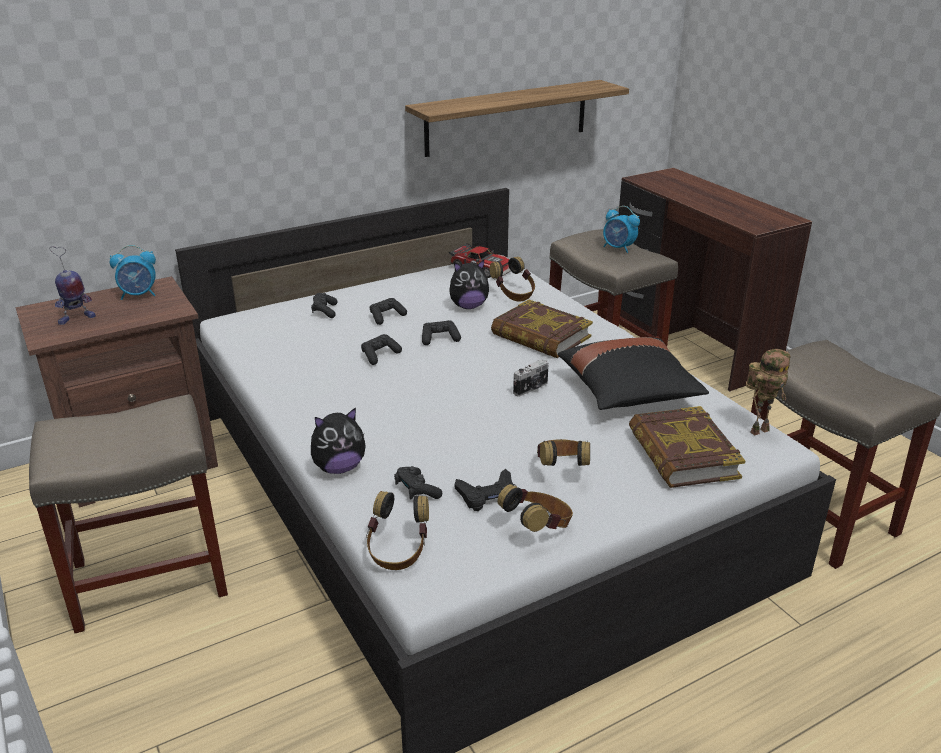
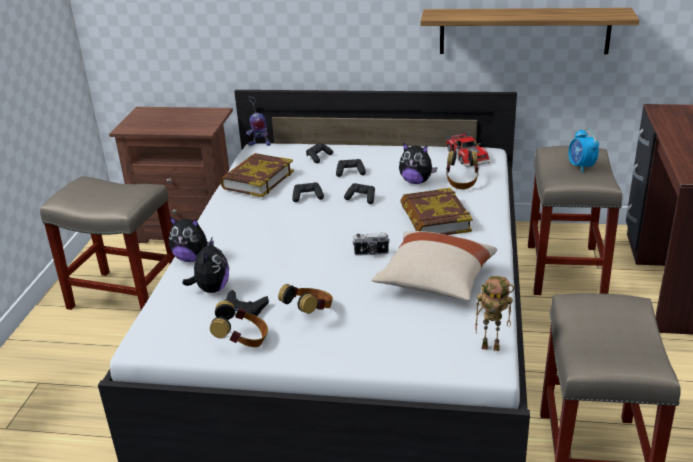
camera: 40 degrees right, 0 degrees up
(76, 319) = (152, 121): toy robot -> toy robot (259, 144)
(139, 295) = (199, 115): alarm clock -> none
(398, 551) = (155, 318): headphones -> none
(416, 491) = (211, 289): black game controller -> plush toy
(629, 393) = (435, 282): black pillow -> beige pillow
(682, 454) = (403, 338): book -> book (257, 180)

